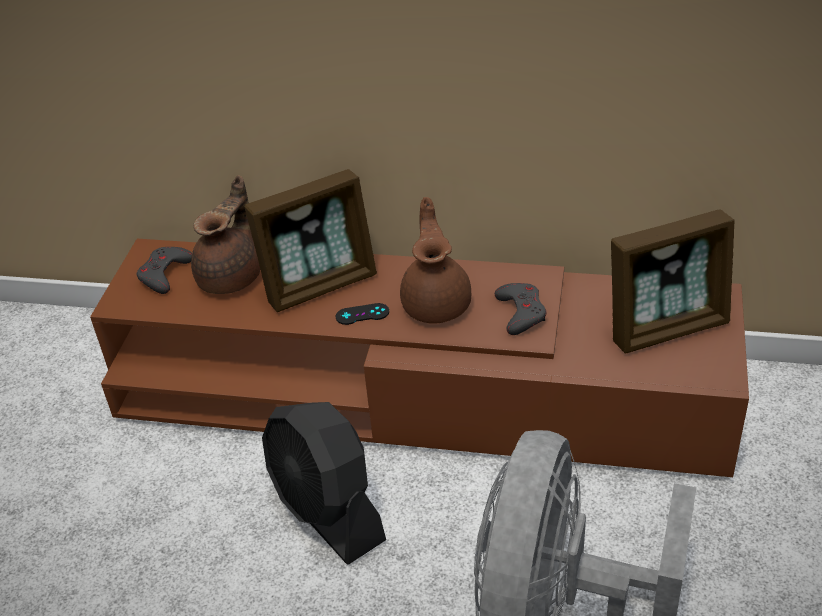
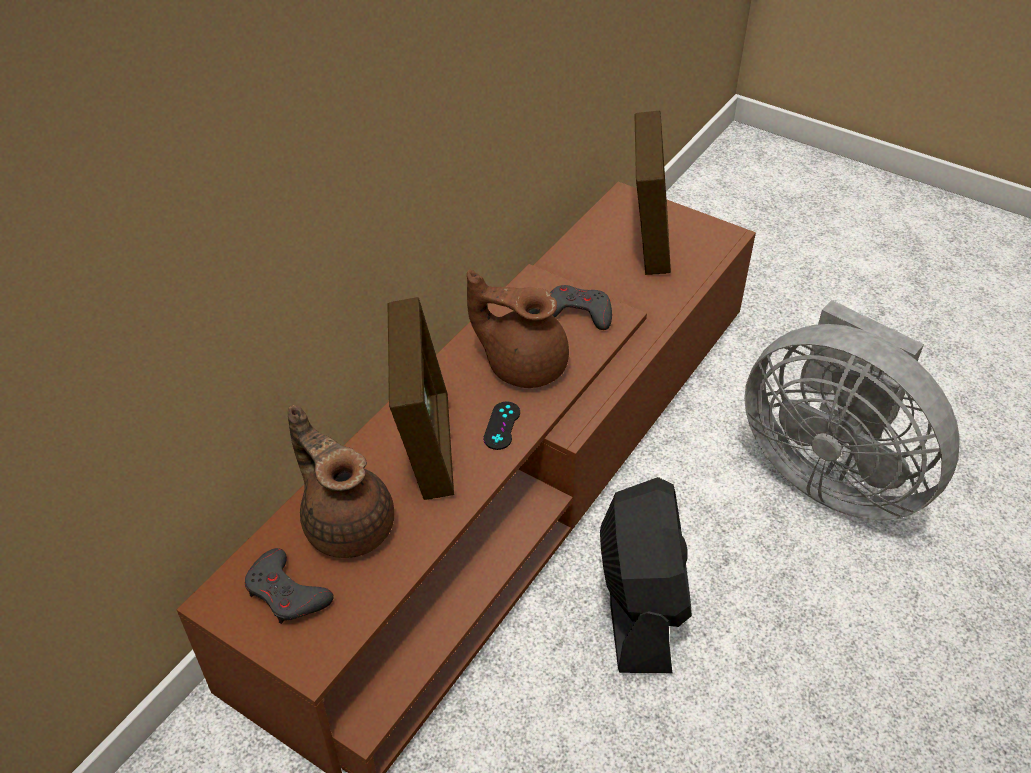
camera: 70 degrees left, 5 degrees up
(327, 511) = (639, 603): black fan -> black fan turned 75 degrees counterclockwise

